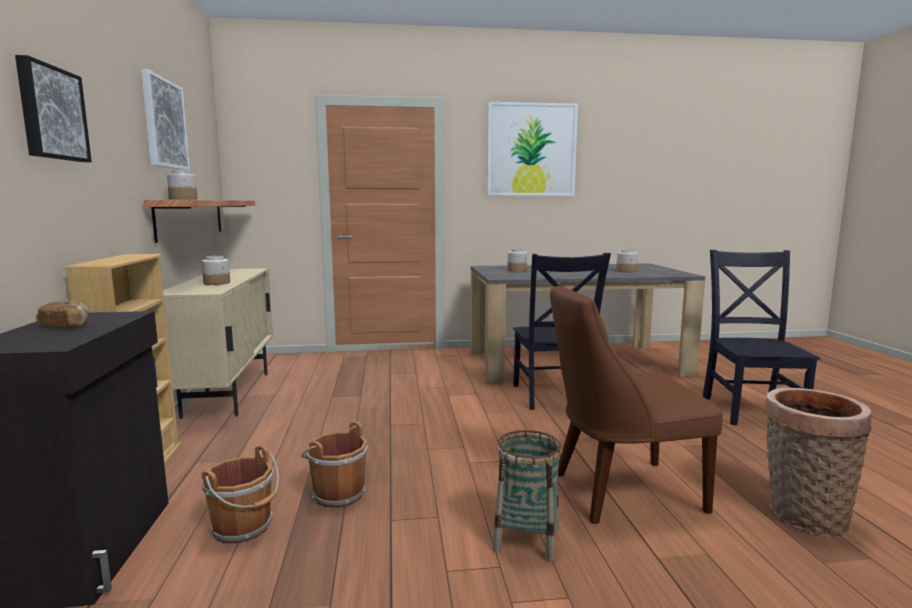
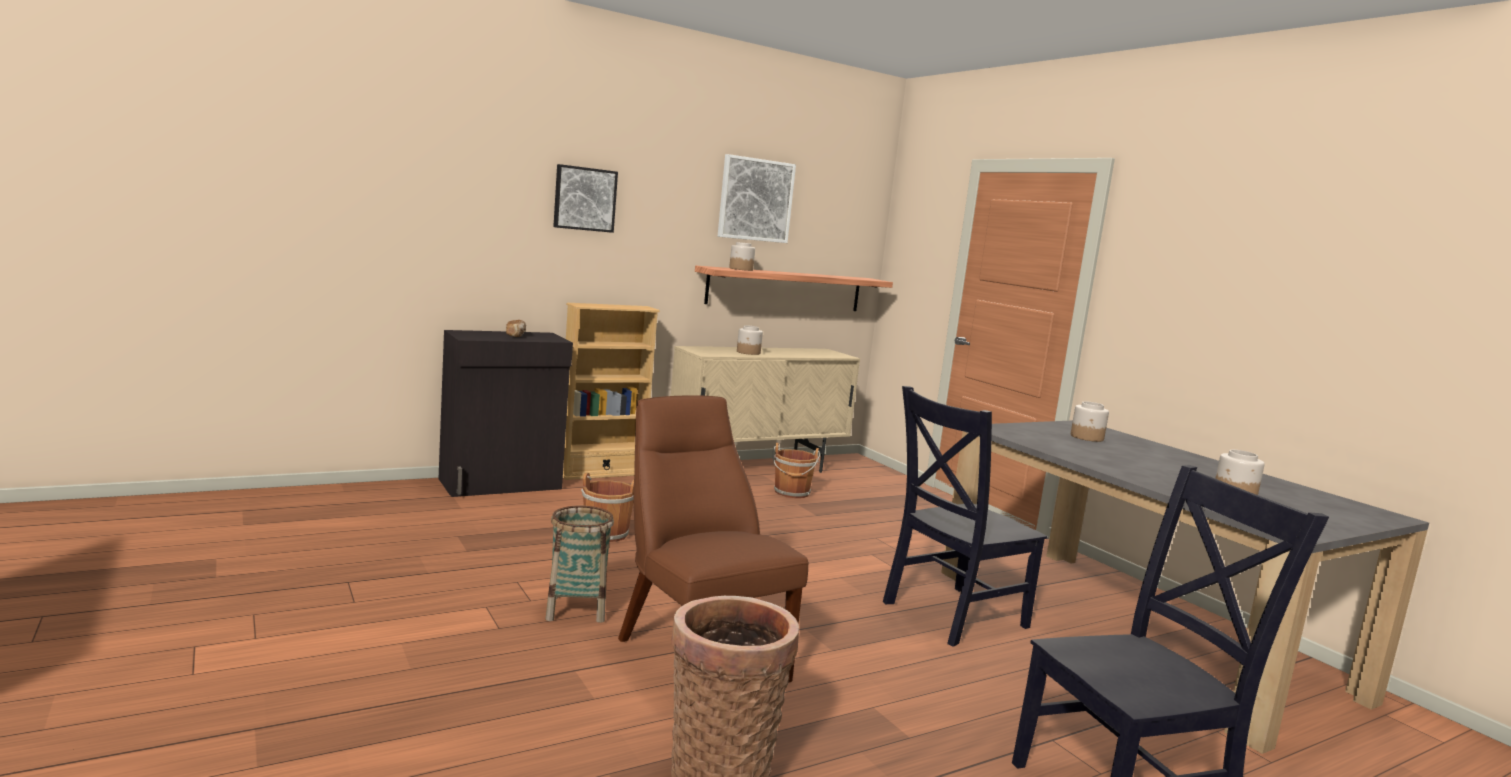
camera: 65 degrees right, 0 degrees up
(244, 528) = (542, 514): brown bucket -> brown bucket (792, 493)
(531, 150) = (1233, 246): picture -> none

